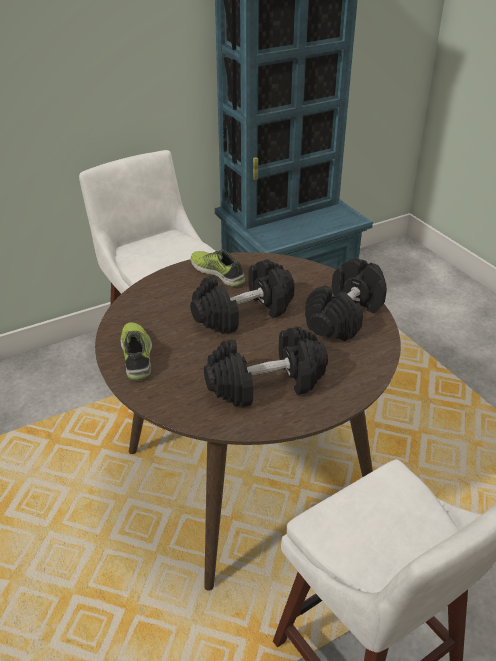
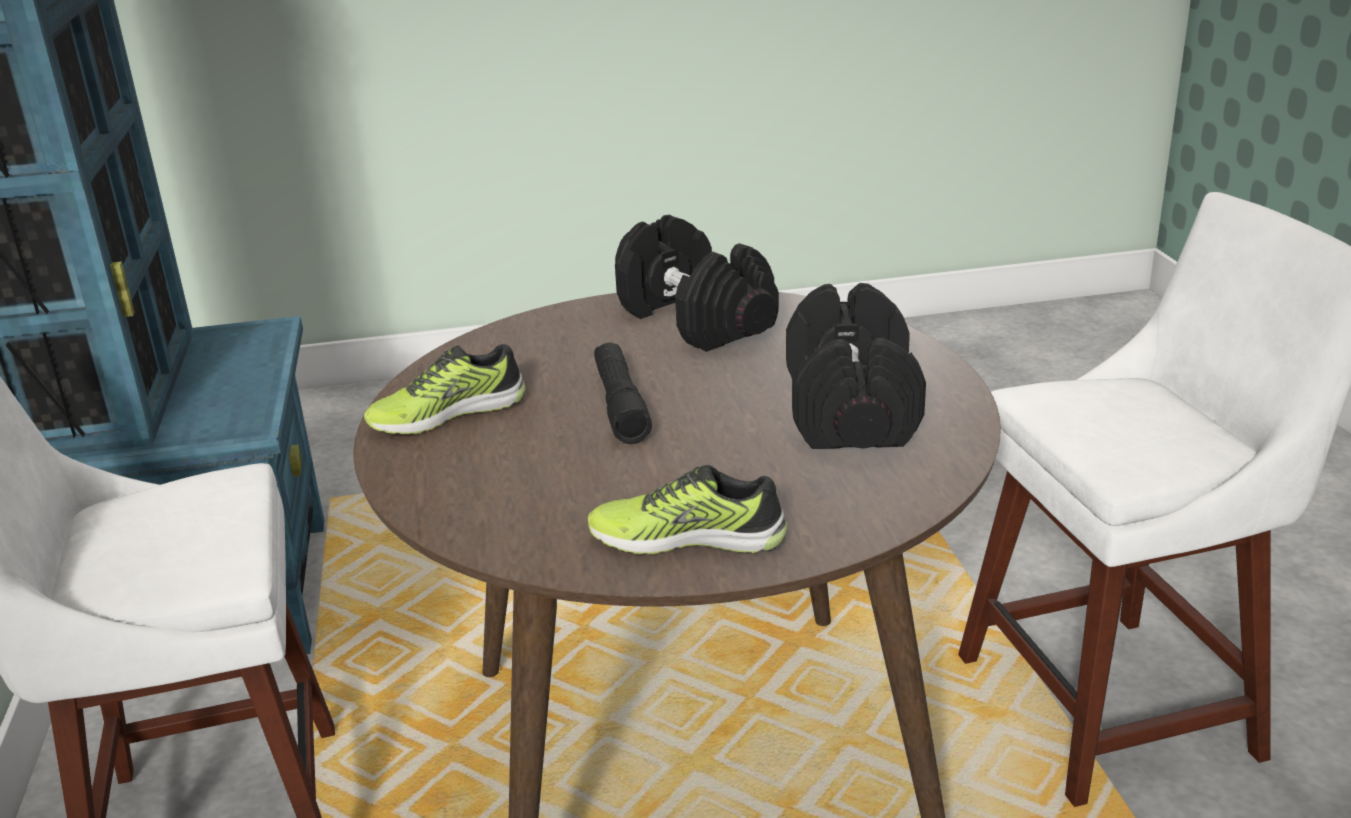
camera: 70 degrees left, 10 degrees down
(243, 314) = (620, 404): black dumbbell -> black flashlight

